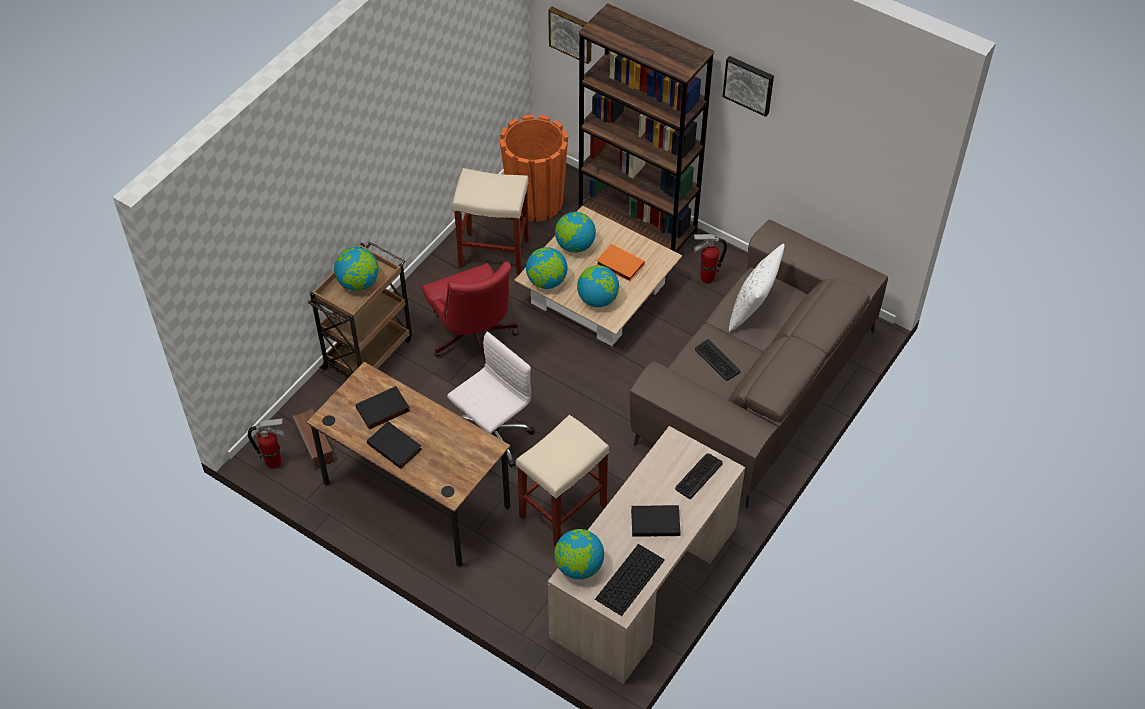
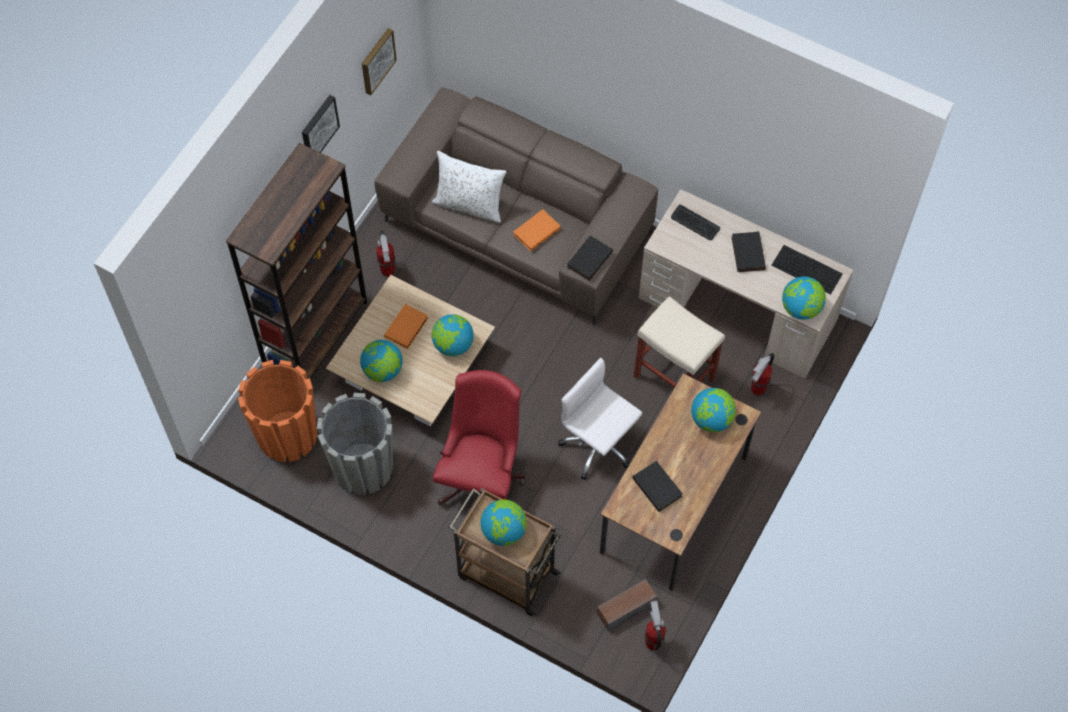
camera: 95 degrees left, 10 degrees up
(395, 446) = (698, 470): black book -> black book (588, 259)
(473, 340) = (482, 475): red office chair -> red office chair turned 45 degrees counterclockwise
(495, 253) = (362, 467): beige stool -> grey planter
(540, 588) = (757, 390): none -> fire extinguisher
(546, 281) = (433, 392): globe -> globe (711, 419)
(571, 33) = (202, 313): picture -> picture (376, 60)
(717, 360) = (536, 231): keyboard -> orange book

